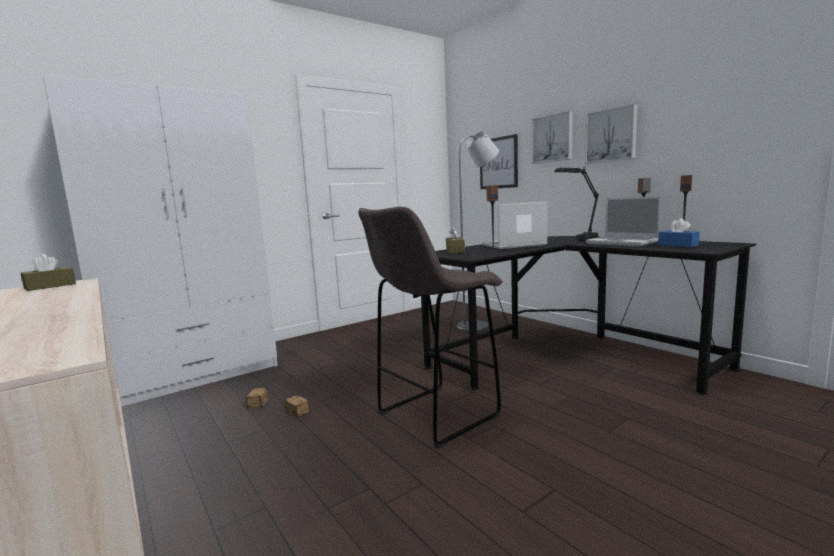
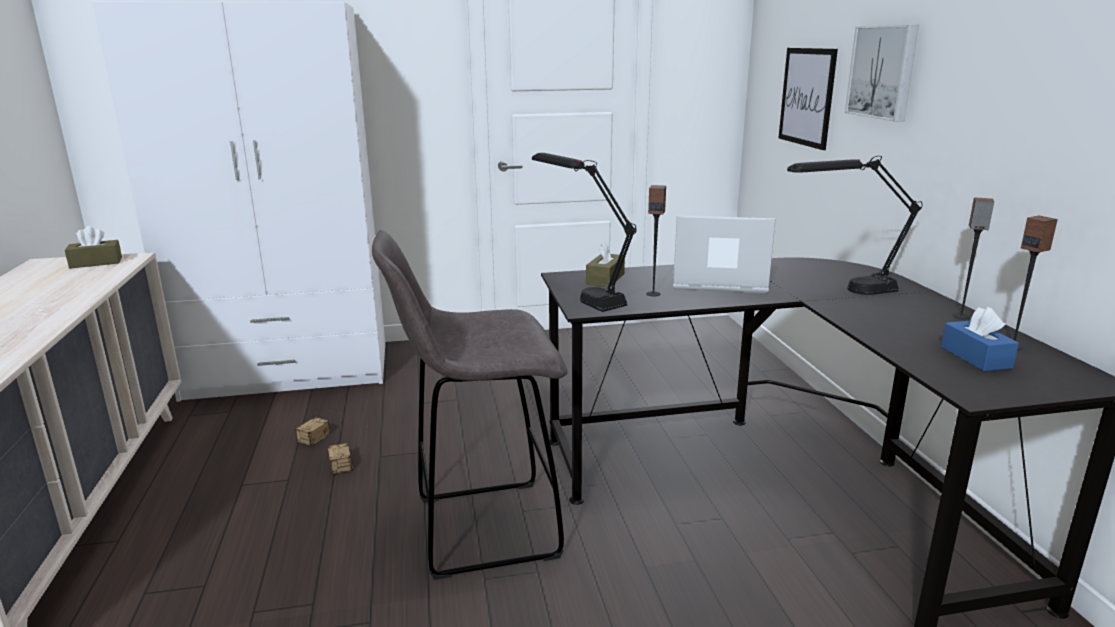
camera: 25 degrees right, 10 degrees up
(455, 255) = (581, 294): none -> black table lamp
(478, 326) = (708, 382): grey floor lamp -> none
(611, 135) = (967, 91): picture -> none
(623, 242) = (903, 320): laptop -> none

